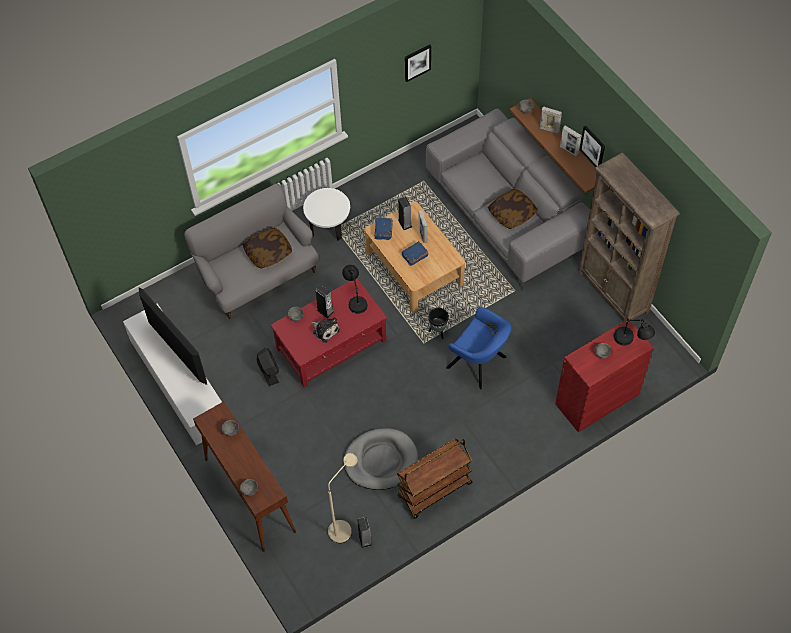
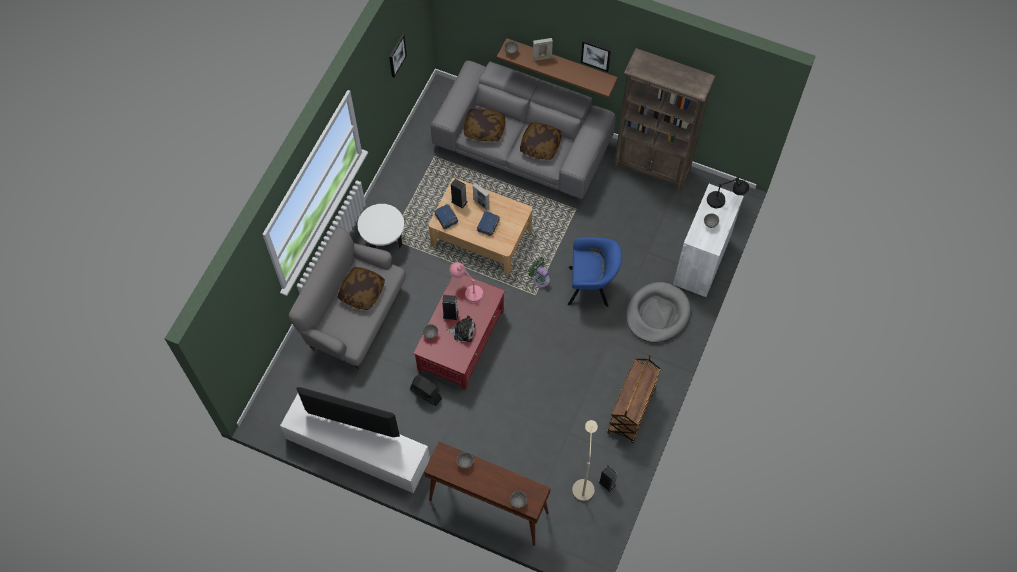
camera: 35 degrees left, 5 degrees up
(355, 298) = (467, 289): black table lamp -> pink table lamp
(381, 461) = (572, 412): grey dog bed -> grey dog bed (657, 314)
(438, 332) = (540, 279): black planter -> green fan
(473, 175) = (484, 129): none -> pillow
(569, 150) = (570, 67): picture frame -> none
(597, 399) = (701, 262): red cabinet -> white cabinet

